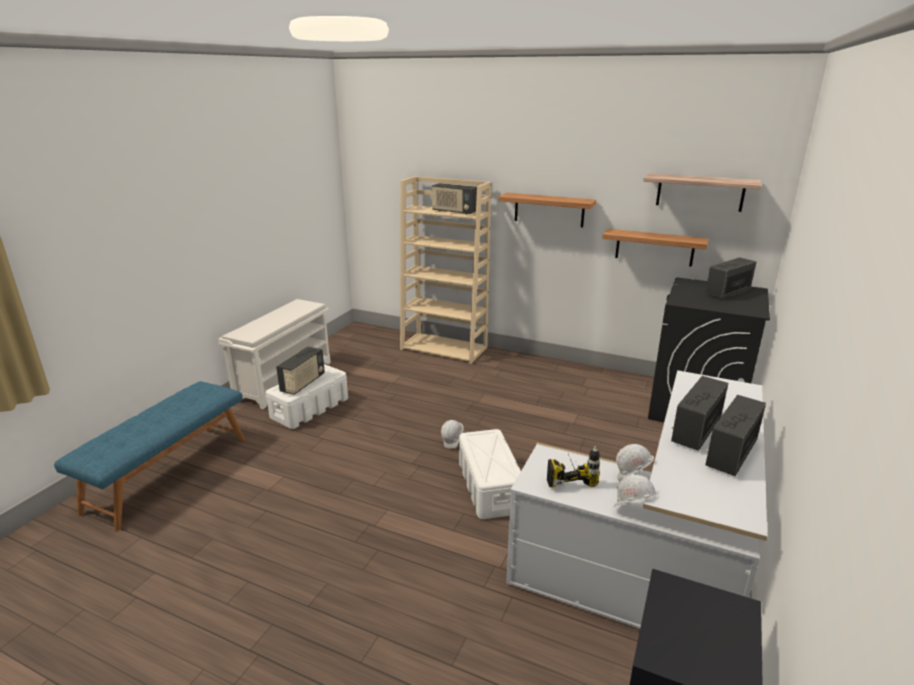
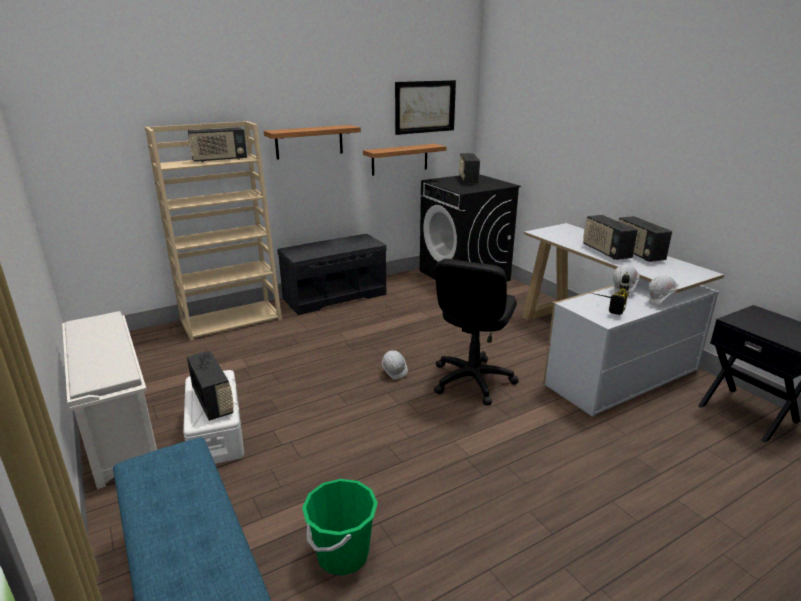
camera: 55 degrees left, 0 degrees up
(228, 508) = (342, 554): none -> green bucket
(489, 486) = (472, 380): white storage box -> black office chair
(540, 366) = (335, 296): none -> grey bench
(700, 192) = (425, 107): shelf -> picture

